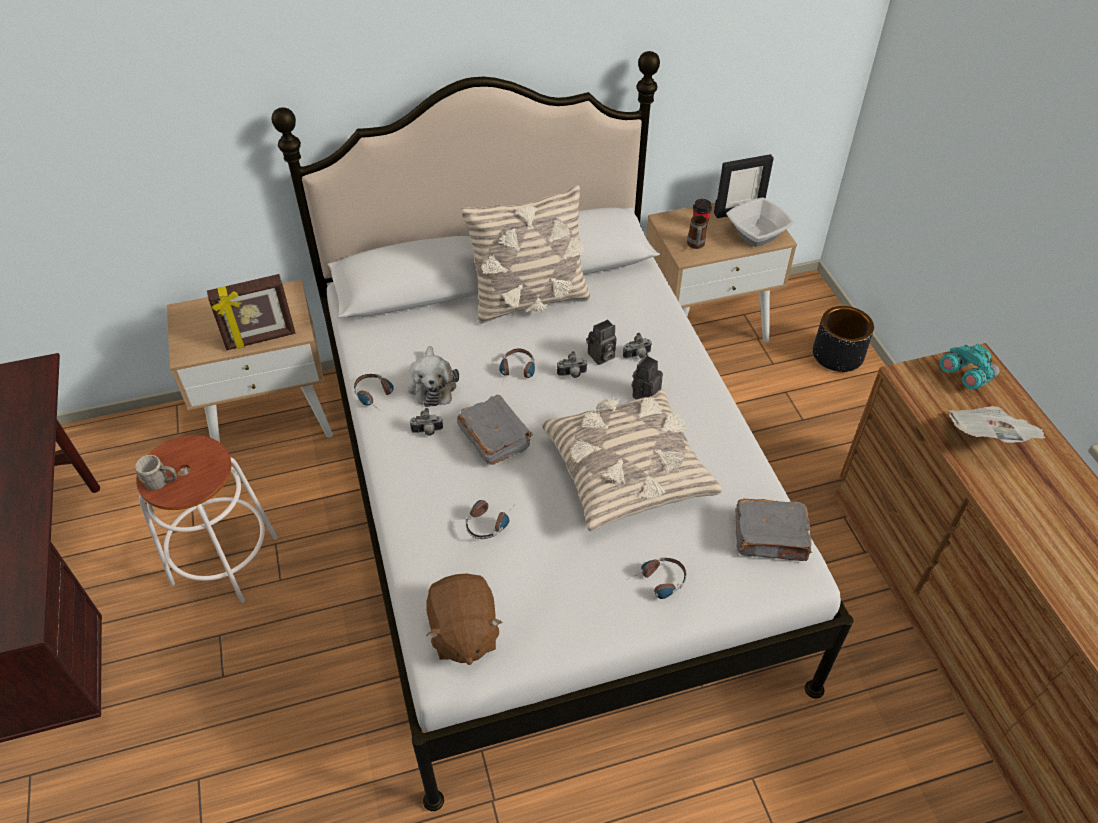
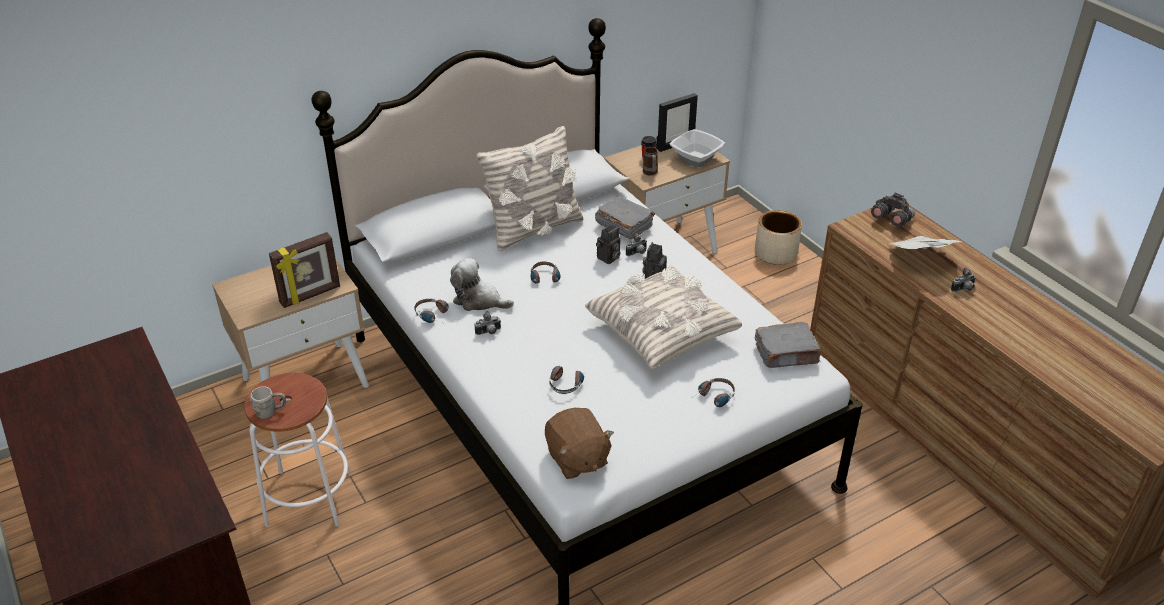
camera: 15 degrees left, 10 degrees down
(432, 385) = (479, 300): plush toy -> plush toy turned 135 degrees clockwise
(494, 437) = (546, 326): grey book -> grey book (623, 225)
(572, 374) = (590, 274): camera -> camera (963, 289)
(838, 355) = (776, 253): black planter -> beige planter
(965, 376) = (891, 220): turquoise binoculars -> grey binoculars

